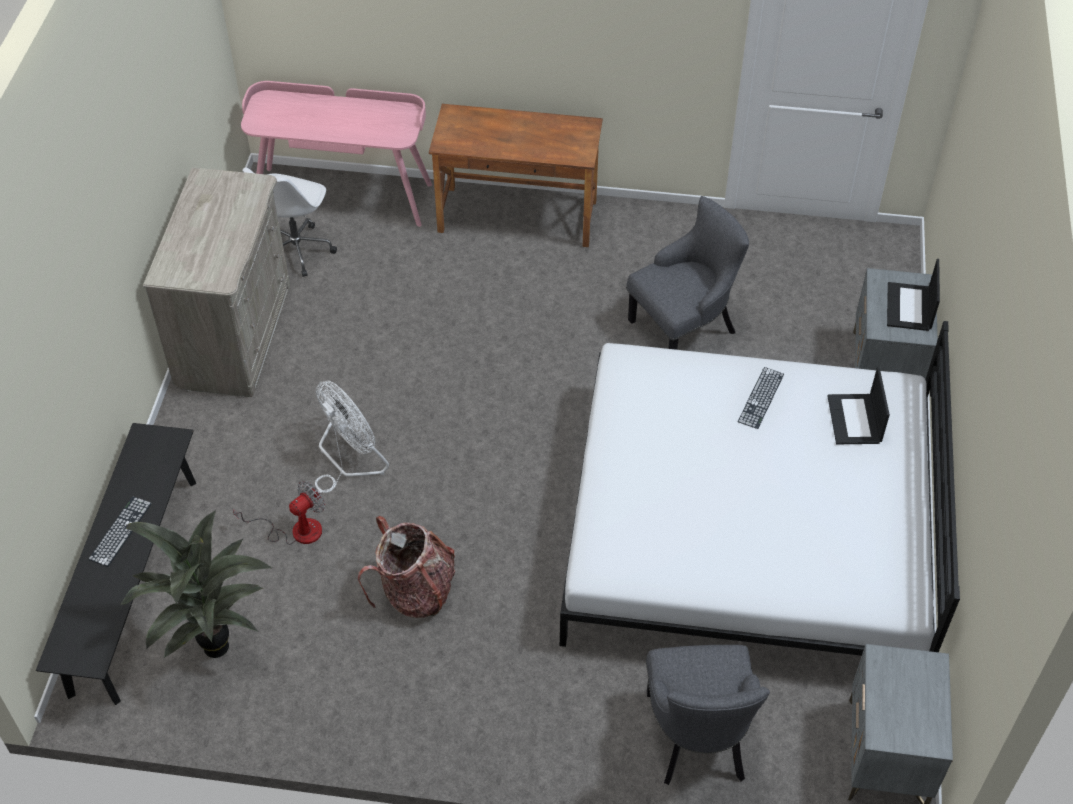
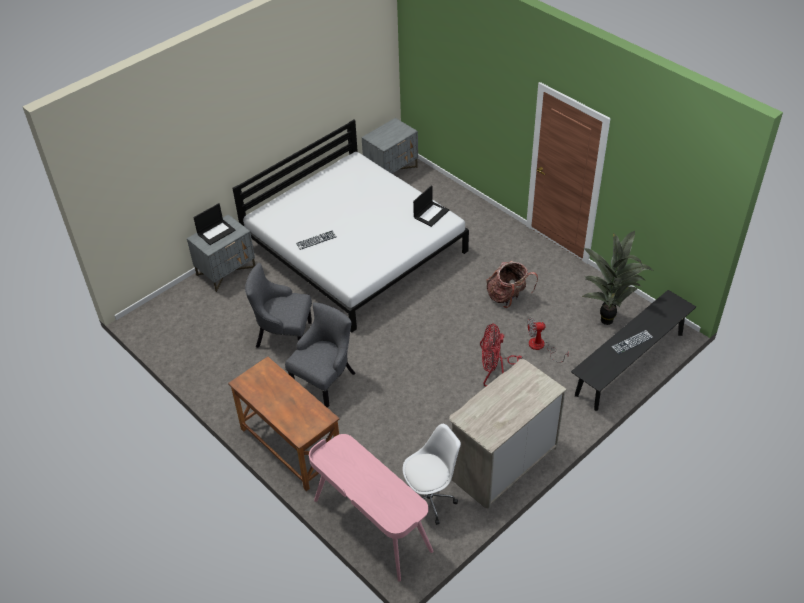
camera: 140 degrees left, 5 degrees down
(344, 457) = (494, 366): white fan -> red fan
(697, 733) = (446, 204): grey armchair -> grey armchair (324, 382)
(855, 420) = (292, 214): laptop -> laptop (431, 214)

